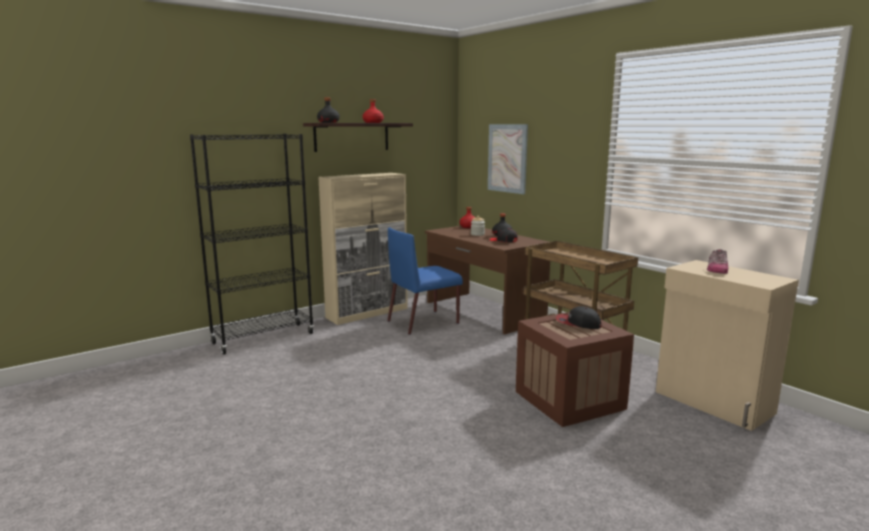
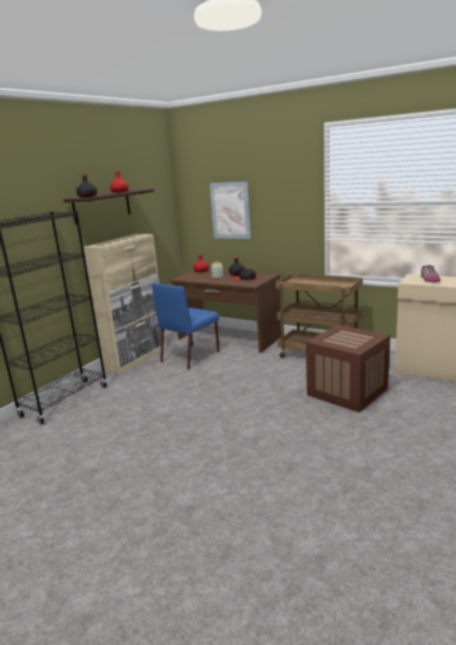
camera: 20 degrees left, 5 degrees up
(578, 323) = (348, 335): cap -> none

